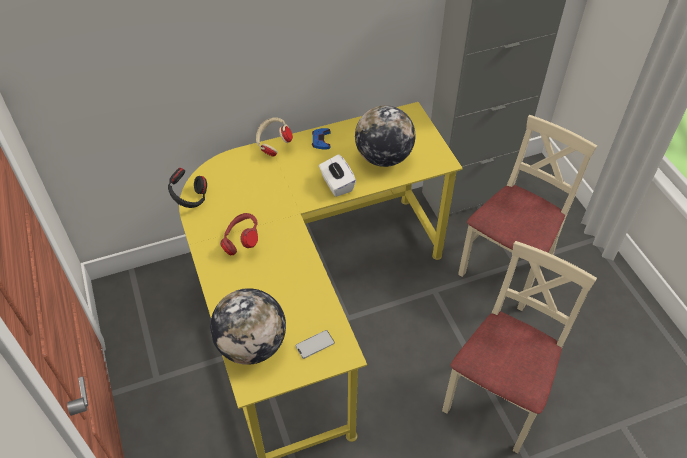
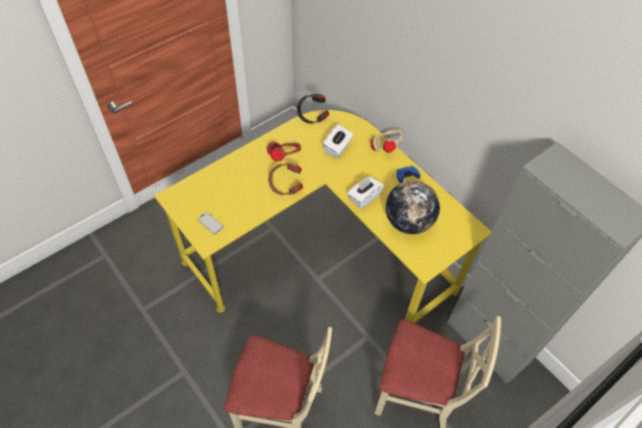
camera: 70 degrees right, 5 degrees up
(252, 345) = (201, 188): globe -> none
(253, 188) = (337, 148): none -> white tissue box
(289, 252) = (285, 186): none -> brown headphones

